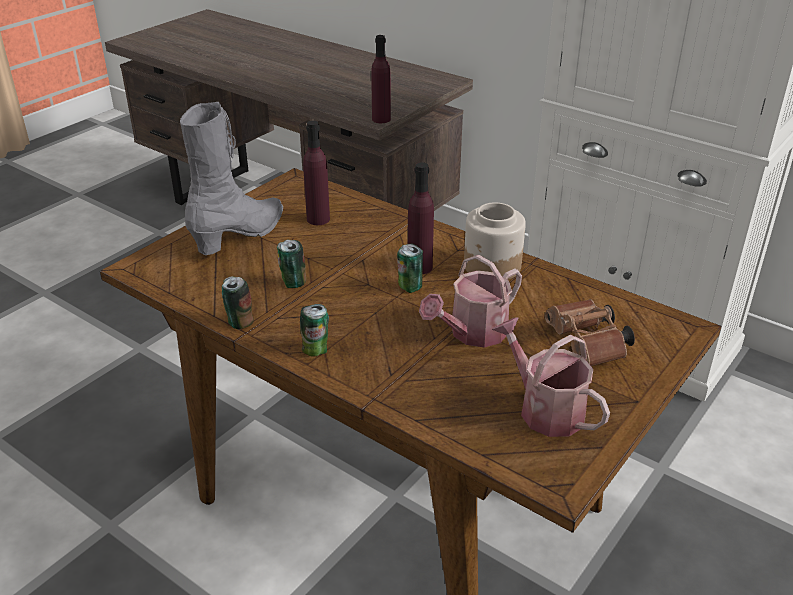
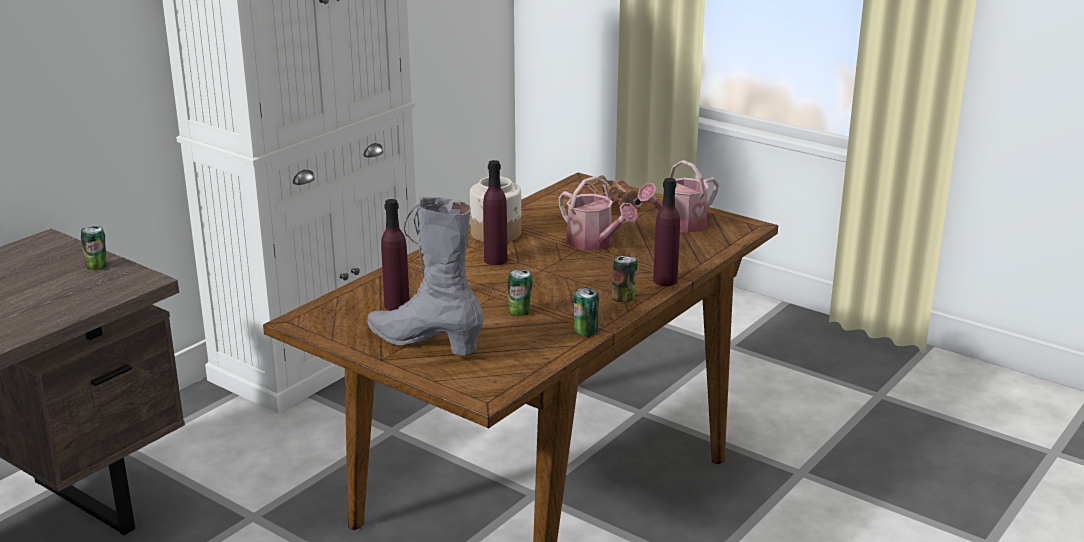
camera: 90 degrees left, 10 degrees down
(381, 119) = (147, 278): purple bottle -> purple bottle (665, 280)
(409, 287) = (528, 264): can -> can (97, 266)

